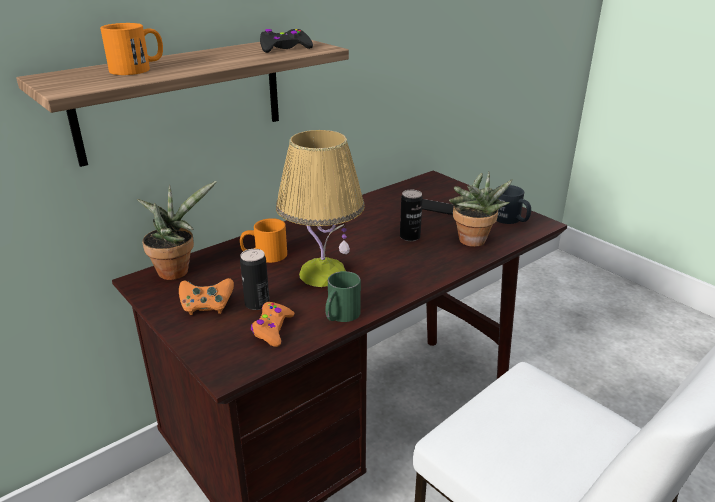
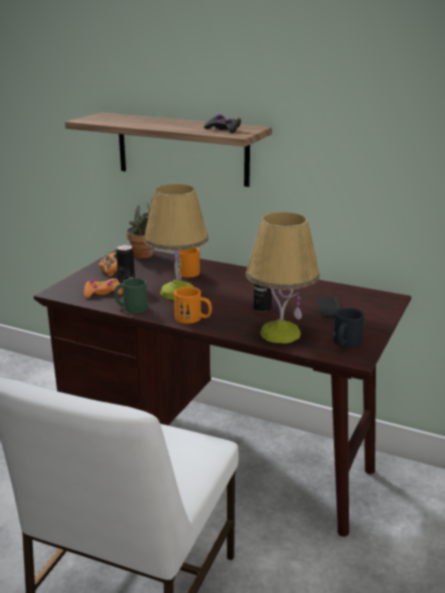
camera: 65 degrees right, 5 degrees down
(138, 69) = (134, 120): orange mug -> orange mug (193, 318)
(473, 242) = (280, 333): potted plant -> table lamp

